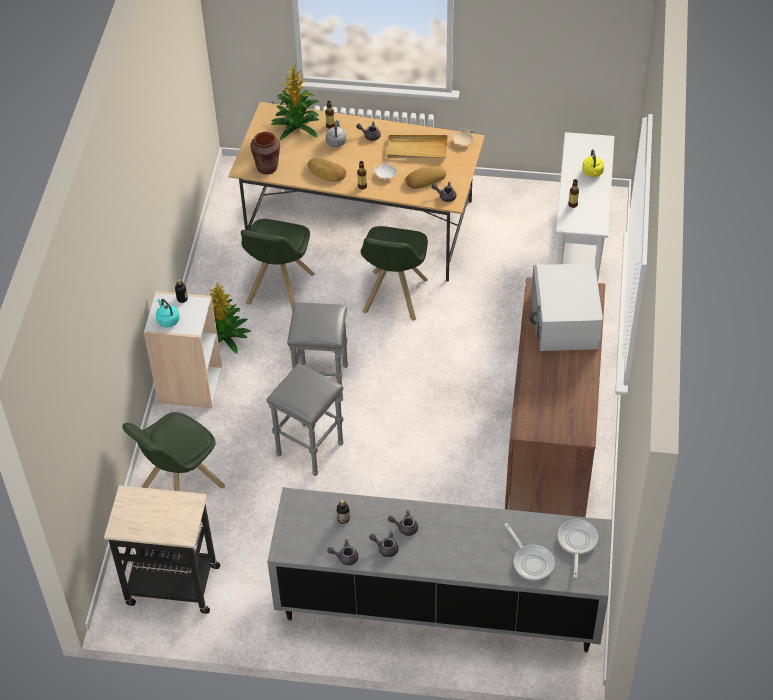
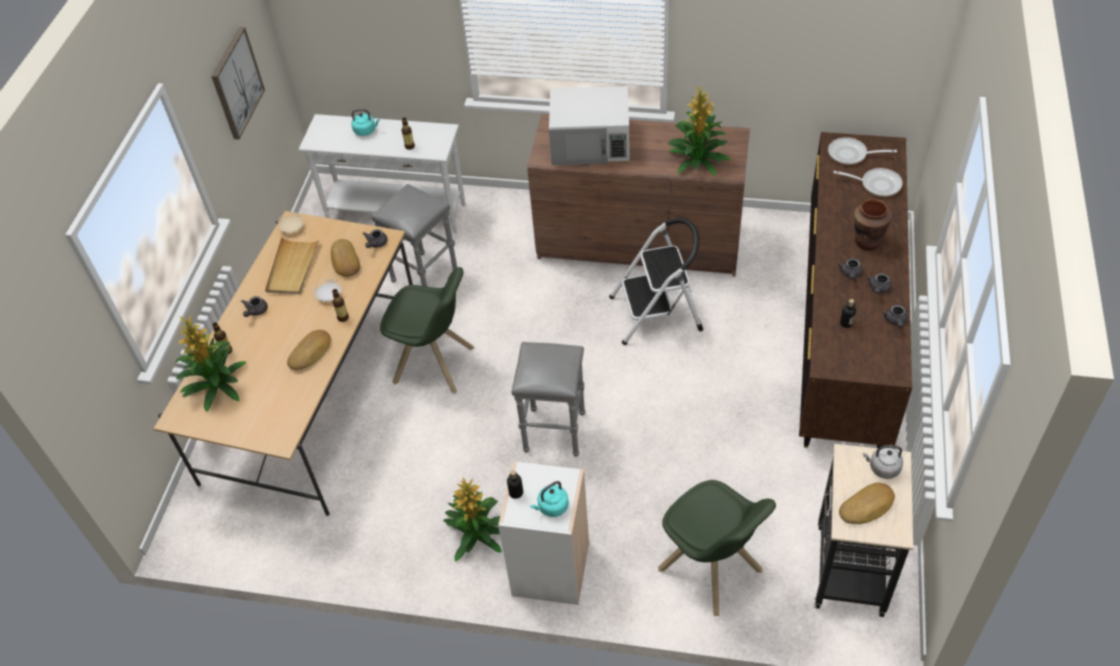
camera: 85 degrees left, 0 degrees up
(143, 510) = (867, 507): none -> bread
(267, 167) = (286, 415): brown vase -> brown vase (867, 242)
(279, 289) = (405, 477): green chair -> none
(308, 449) = (652, 442): grey stool -> grey stool (424, 277)
(336, 141) = (256, 344): grey kettle -> grey kettle (882, 468)
(440, 605) = (844, 329): grey cabinet -> brown cabinet
(457, 454) = (659, 314): none -> step ladder
(531, 561) = (877, 184): frying pan -> frying pan turned 45 degrees clockwise
(544, 403) = (697, 159): none -> potted plant
(554, 45) = (236, 83): none -> picture
(592, 172) = (366, 130): yellow kettle -> turquoise kettle

